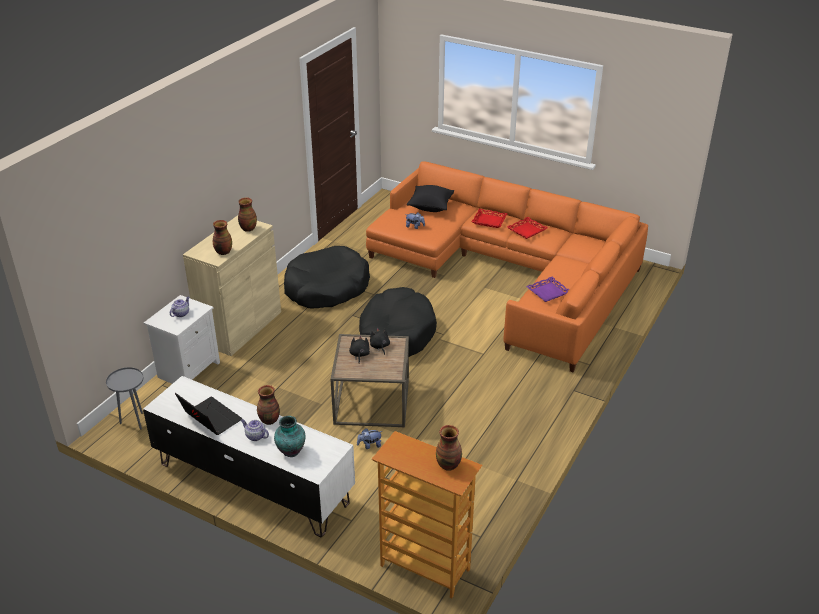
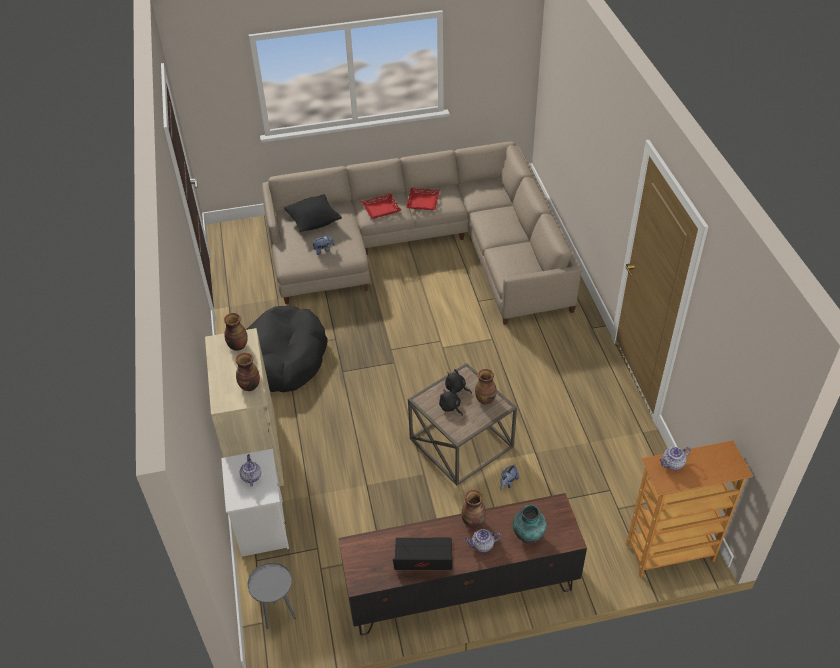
camera: 40 degrees left, 10 degrees up
(253, 482) = (460, 588): white tv stand -> brown tv stand
(396, 333) = (402, 365): black dog bed -> none
(411, 448) = (672, 464): none -> teapot
(449, 465) = (713, 457): vase -> vase (485, 399)
(511, 272) = (423, 248): orange sofa -> beige sofa
(548, 292) = (509, 252): purple tray -> none

